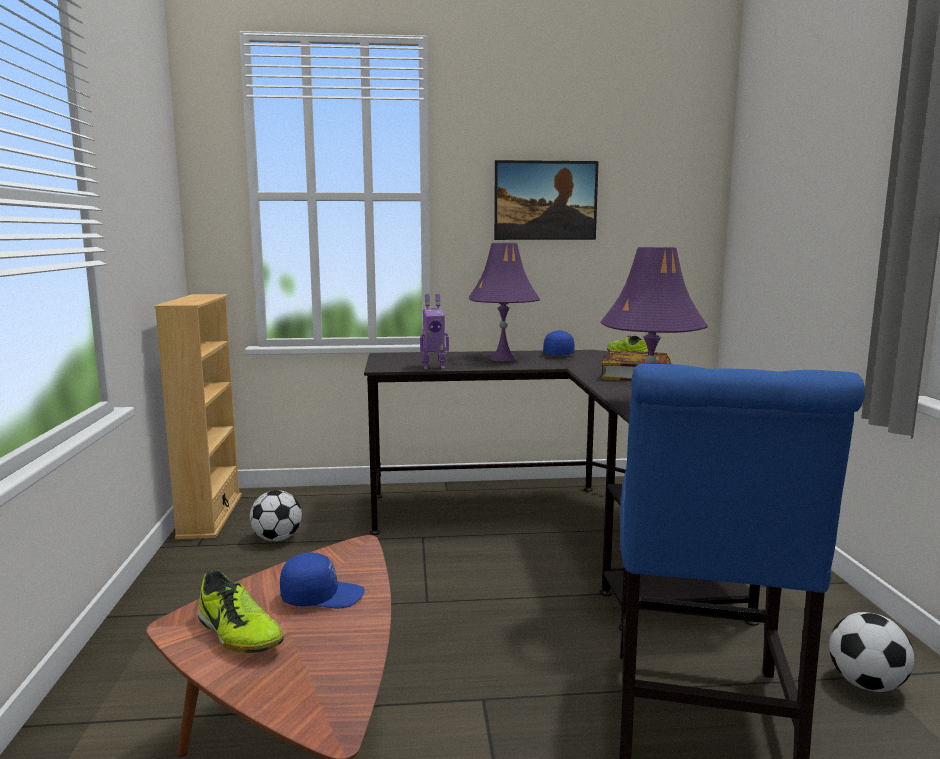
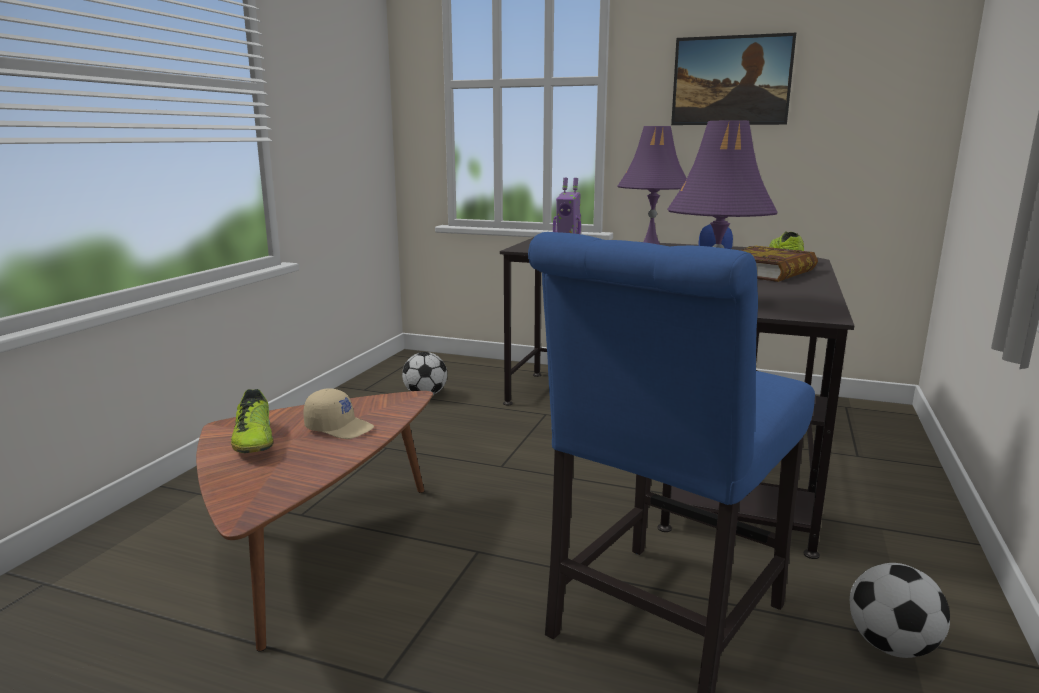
camera: 25 degrees right, 5 degrees up
(210, 516) = (391, 369): beige bookcase -> none
(322, 596) = (340, 427): blue cap -> beige cap

